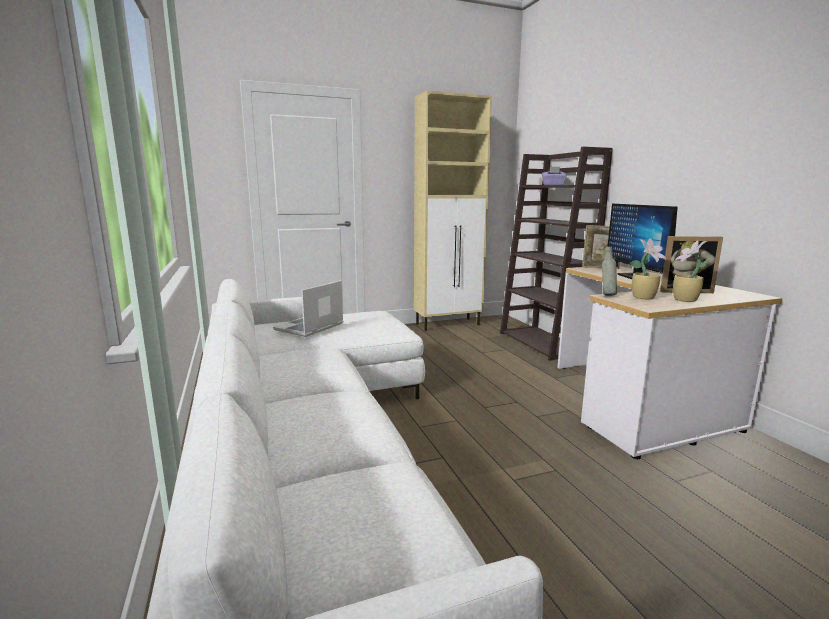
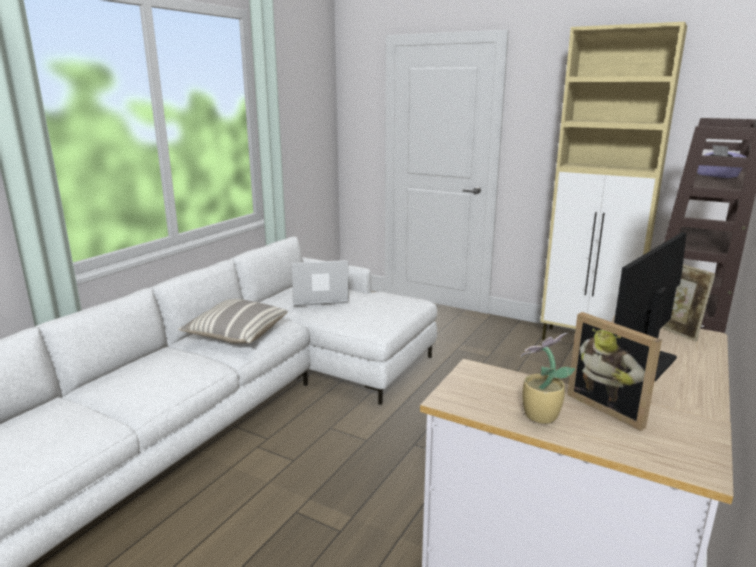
camera: 50 degrees right, 5 degrees up
(313, 368) = (236, 334): none -> pillow
(607, 295) = (478, 367): grey bottle -> none
(644, 297) = (506, 389): potted plant -> none

